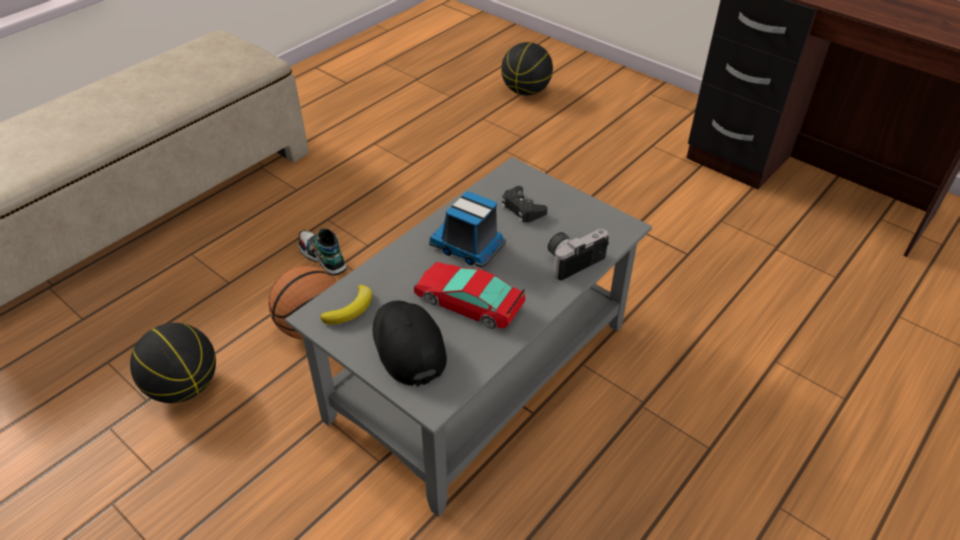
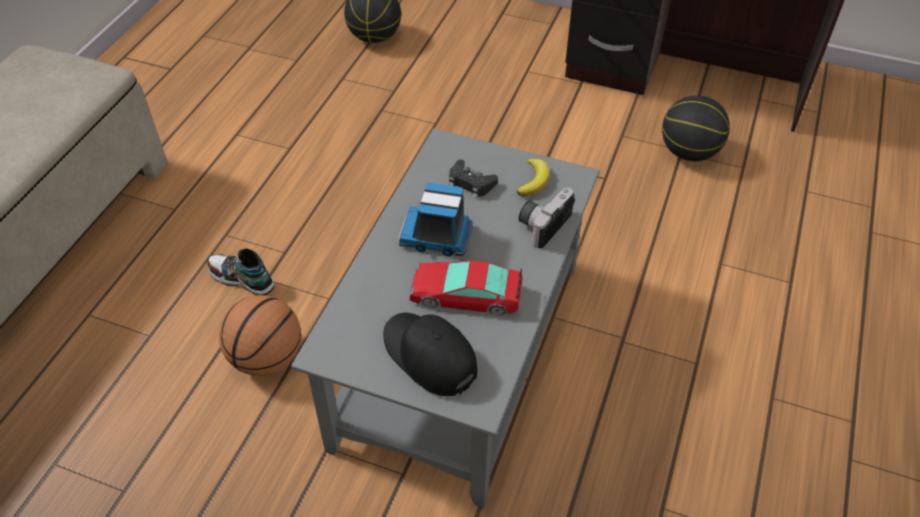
camera: 20 degrees left, 5 degrees up
(184, 386) = (159, 462): basketball -> basketball (688, 152)
(351, 309) = (353, 335): banana -> banana (534, 180)

